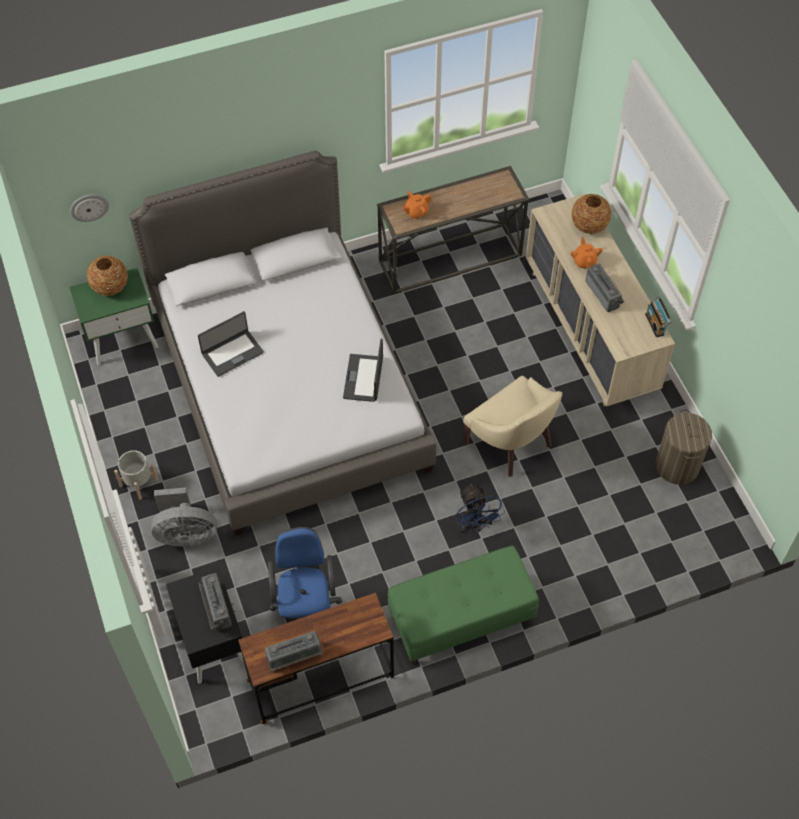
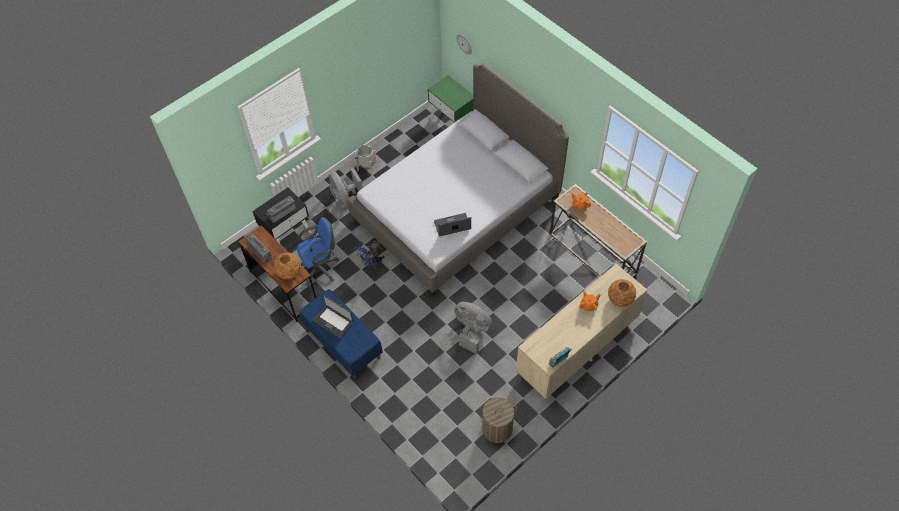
camera: 70 degrees right, 0 degrees up
(110, 287) = (456, 91): vase -> vase (289, 272)
(232, 353) = (440, 159): laptop -> laptop (333, 321)
(460, 620) = (343, 343): green bench -> blue bench
(475, 525) = (406, 330): blue fan -> blue fan (372, 264)
(512, 443) = (471, 331): beige armchair -> grey fan
(604, 293) = (568, 324): radio -> none

